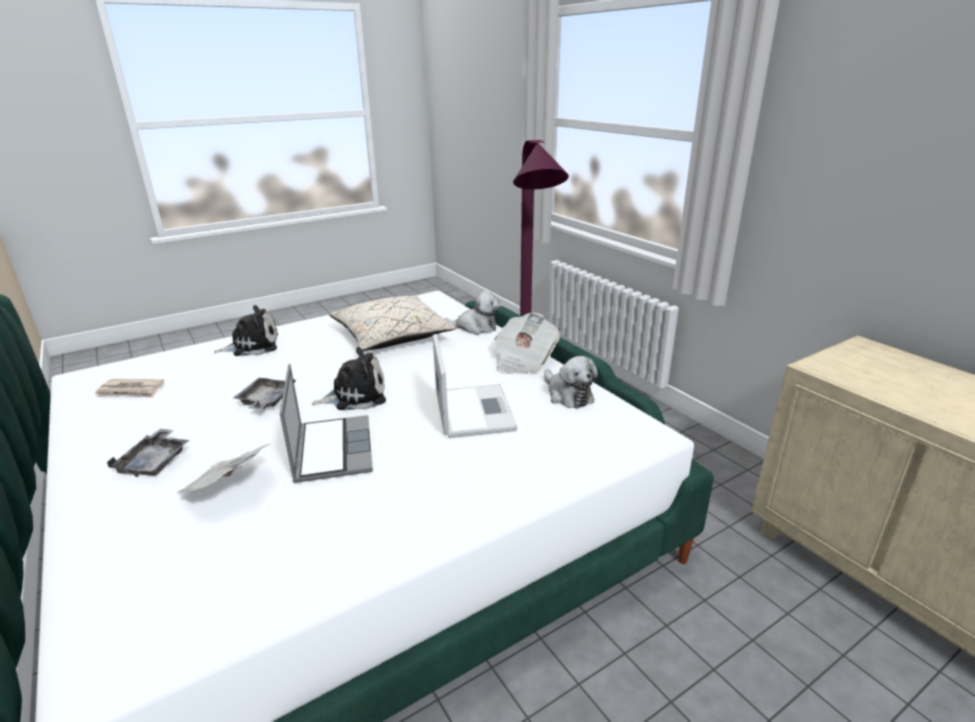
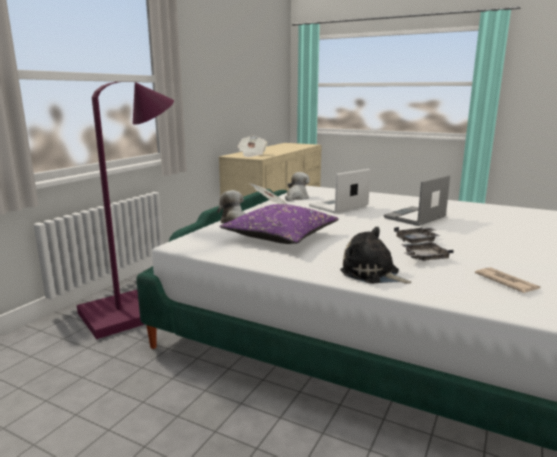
camera: 120 degrees left, 10 degrees down
(155, 462) = (504, 241): grey tray -> grey tray (424, 258)
(229, 488) = (473, 224): newspaper -> newspaper (252, 155)
(355, 395) = (369, 225): plush toy -> none
(392, 336) = (281, 237): beige pillow -> purple pillow

